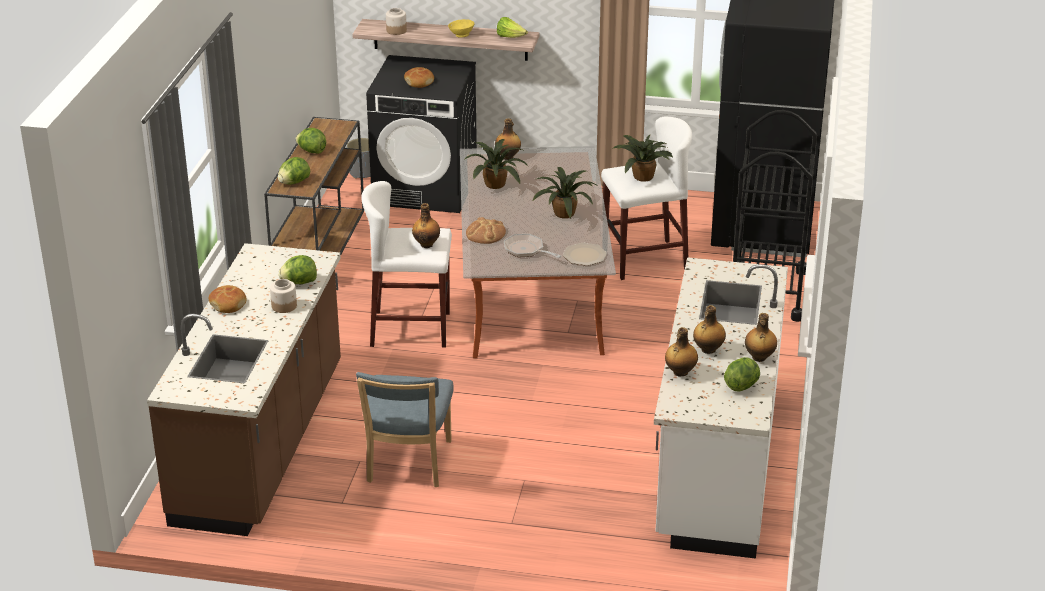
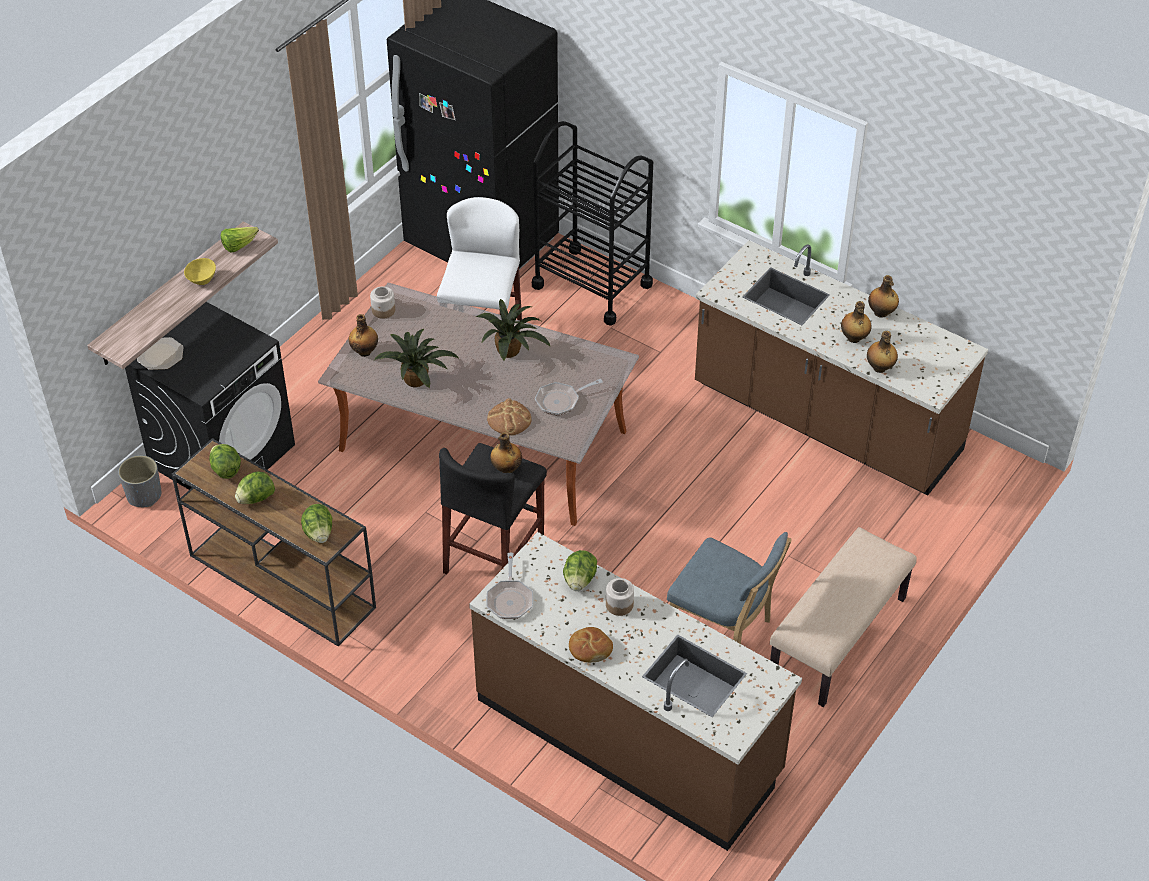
camera: 65 degrees left, 15 degrees up
(259, 258) = (510, 599): none -> frying pan
(396, 31) = (146, 327): jar -> jar (383, 310)
(410, 329) = (494, 556): white stool -> black stool
(419, 82) = (212, 356): bread -> none
(443, 533) = (838, 638): none -> beige bench
(584, 255) = (596, 364): plate -> plate (160, 355)
(642, 176) = (478, 271): potted plant -> none
(716, 461) = (826, 421): white counter -> brown counter
(742, 386) = (917, 339): lettuce -> lettuce (225, 469)

